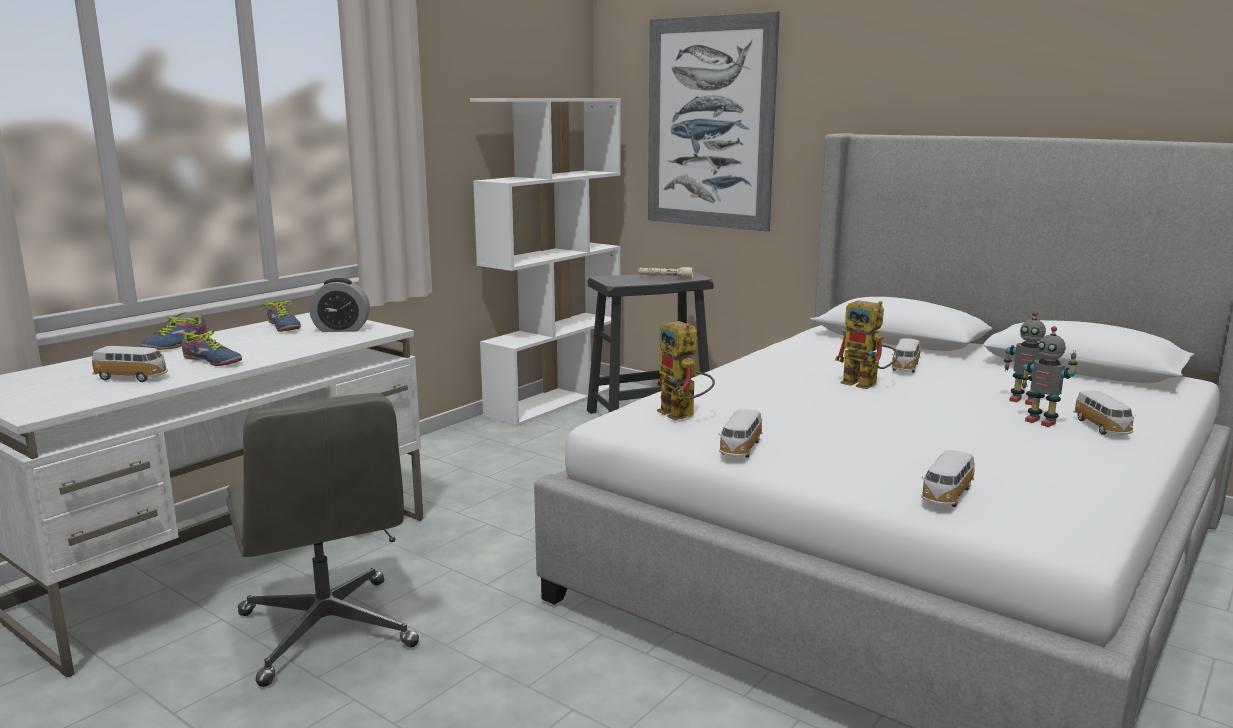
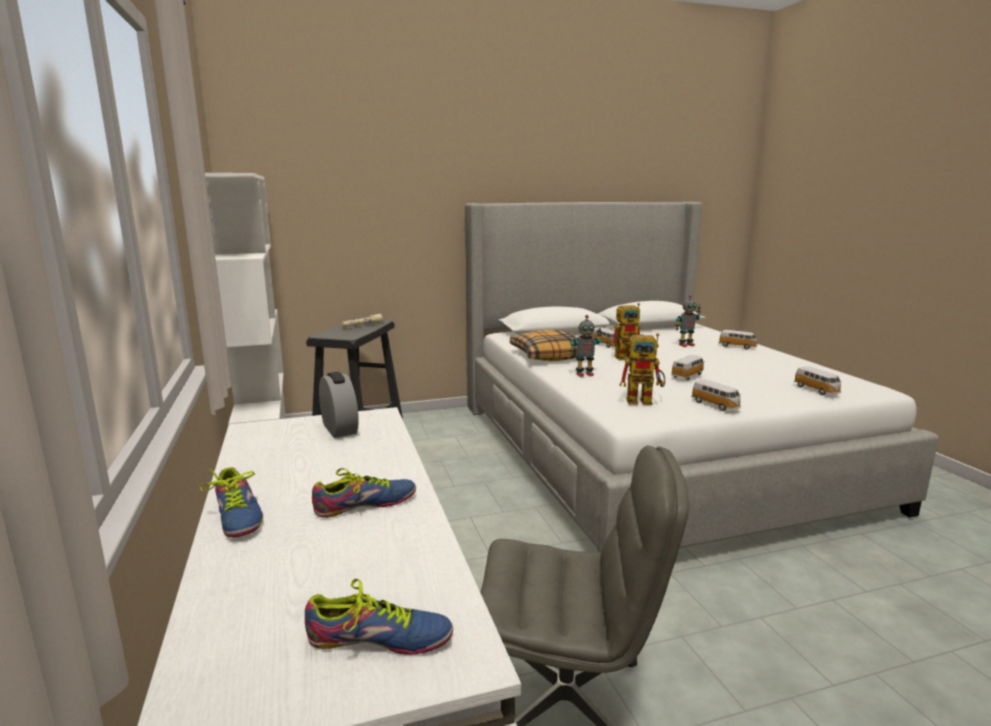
camera: 55 degrees left, 0 degrees up
(133, 377) = (370, 562): toy car -> toy car (688, 375)
(281, 327) = (272, 451): shoe -> shoe (379, 642)
(341, 329) = (339, 429): alarm clock -> alarm clock turned 60 degrees counterclockwise
(709, 123) = (349, 198): picture -> none
(789, 356) = (550, 355): none -> pillow
(1041, 421) = (721, 351): toy robot -> toy robot (584, 374)

